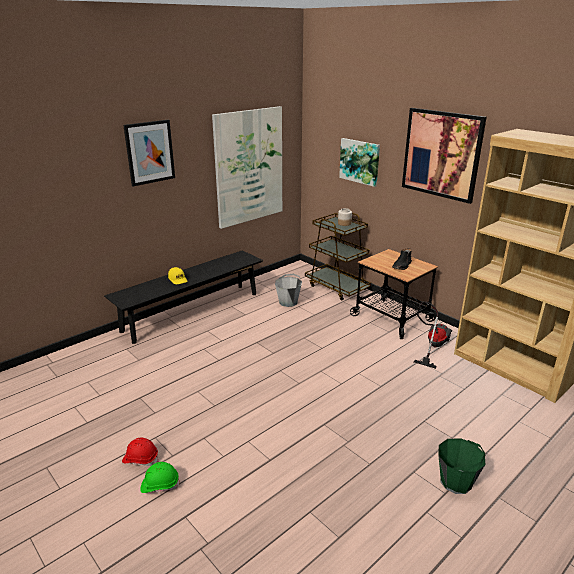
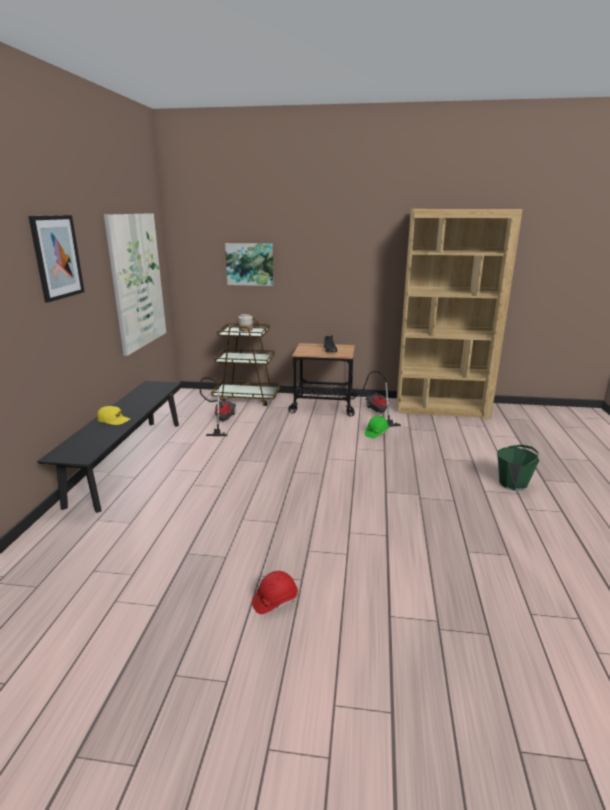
camera: 40 degrees left, 5 degrees down
(160, 485) = (328, 608): green hard hat -> green hard hat (376, 433)
(288, 302) = (220, 421): grey bucket -> vacuum cleaner
(441, 154) = (341, 242): picture -> none

